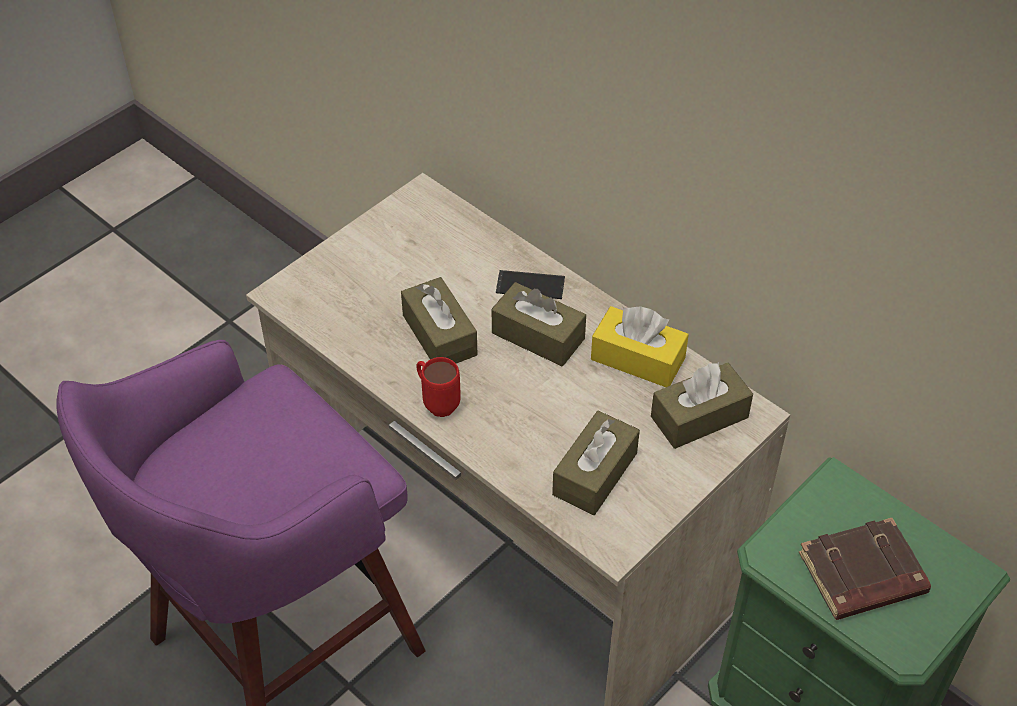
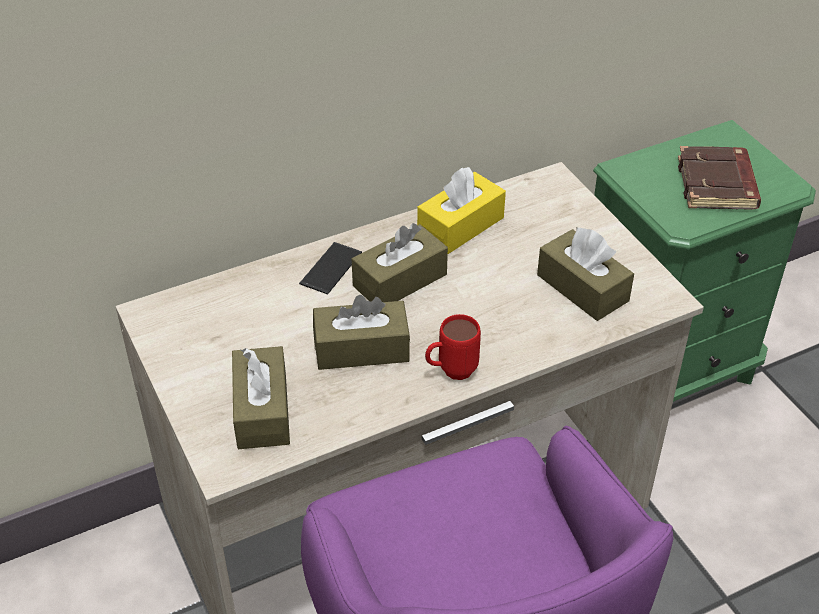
camera: 70 degrees left, 5 degrees down
(699, 417) = (544, 209): brown tissue box -> brown tissue box (262, 410)

